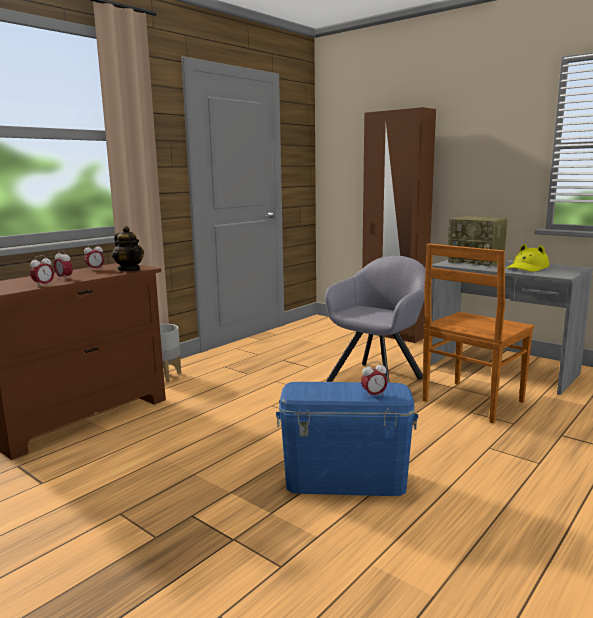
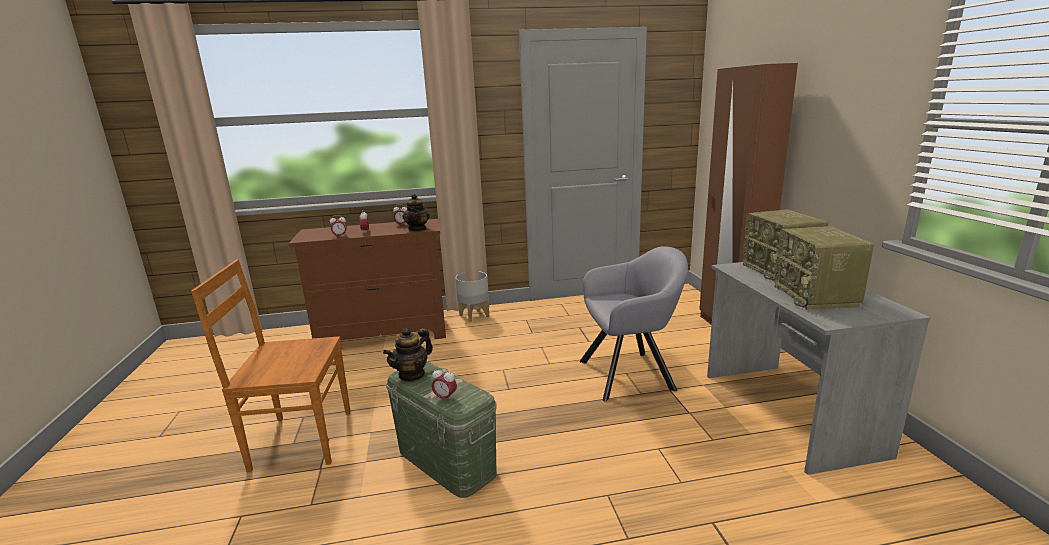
camera: 40 degrees right, 5 degrees up
(306, 392) = (412, 374): none -> teapot
(346, 479) = (447, 461): blue storage box -> green storage box
(471, 402) = (678, 437): brown chair -> brown chair (299, 440)
(527, 268) = (816, 296): yellow hat -> radio

